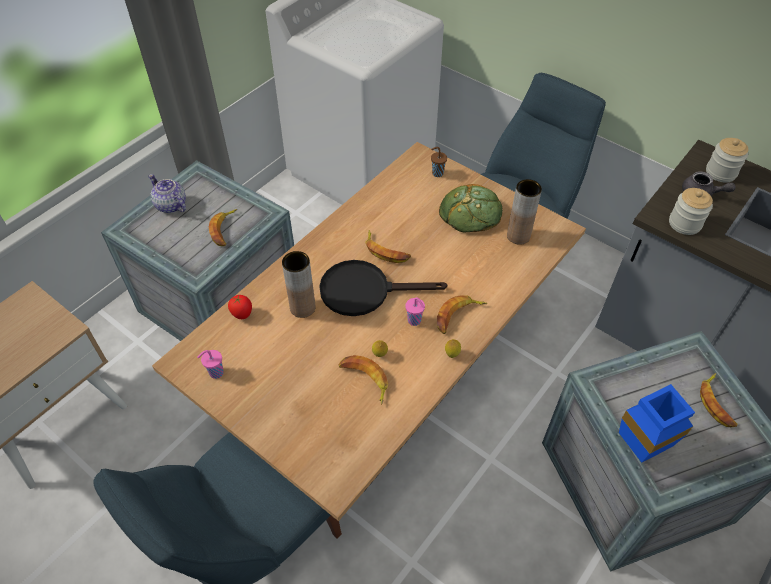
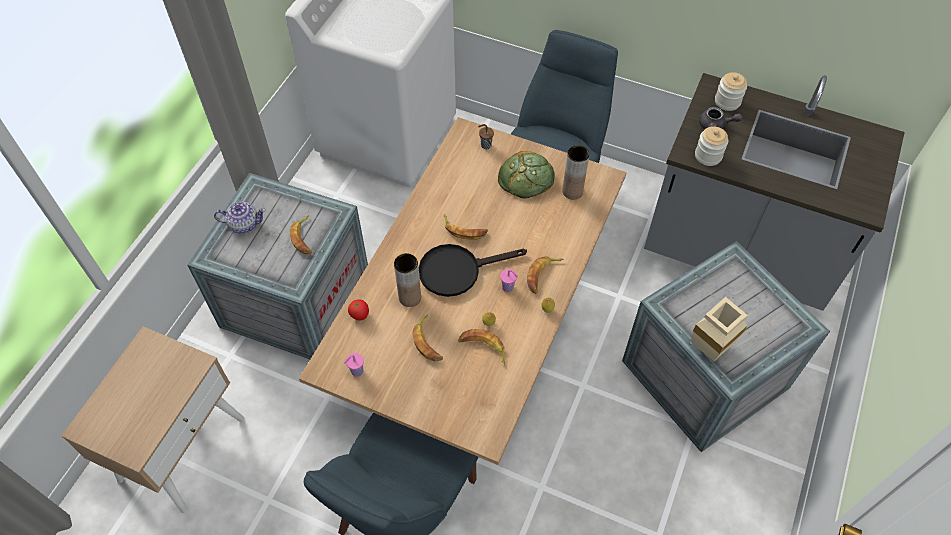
camera: 15 degrees left, 5 degrees up
(171, 205) = (244, 224): teapot -> teapot turned 150 degrees clockwise
(642, 444) = (710, 346): blue vase -> beige vase
(716, 403) = (759, 299): banana -> banana (428, 342)

